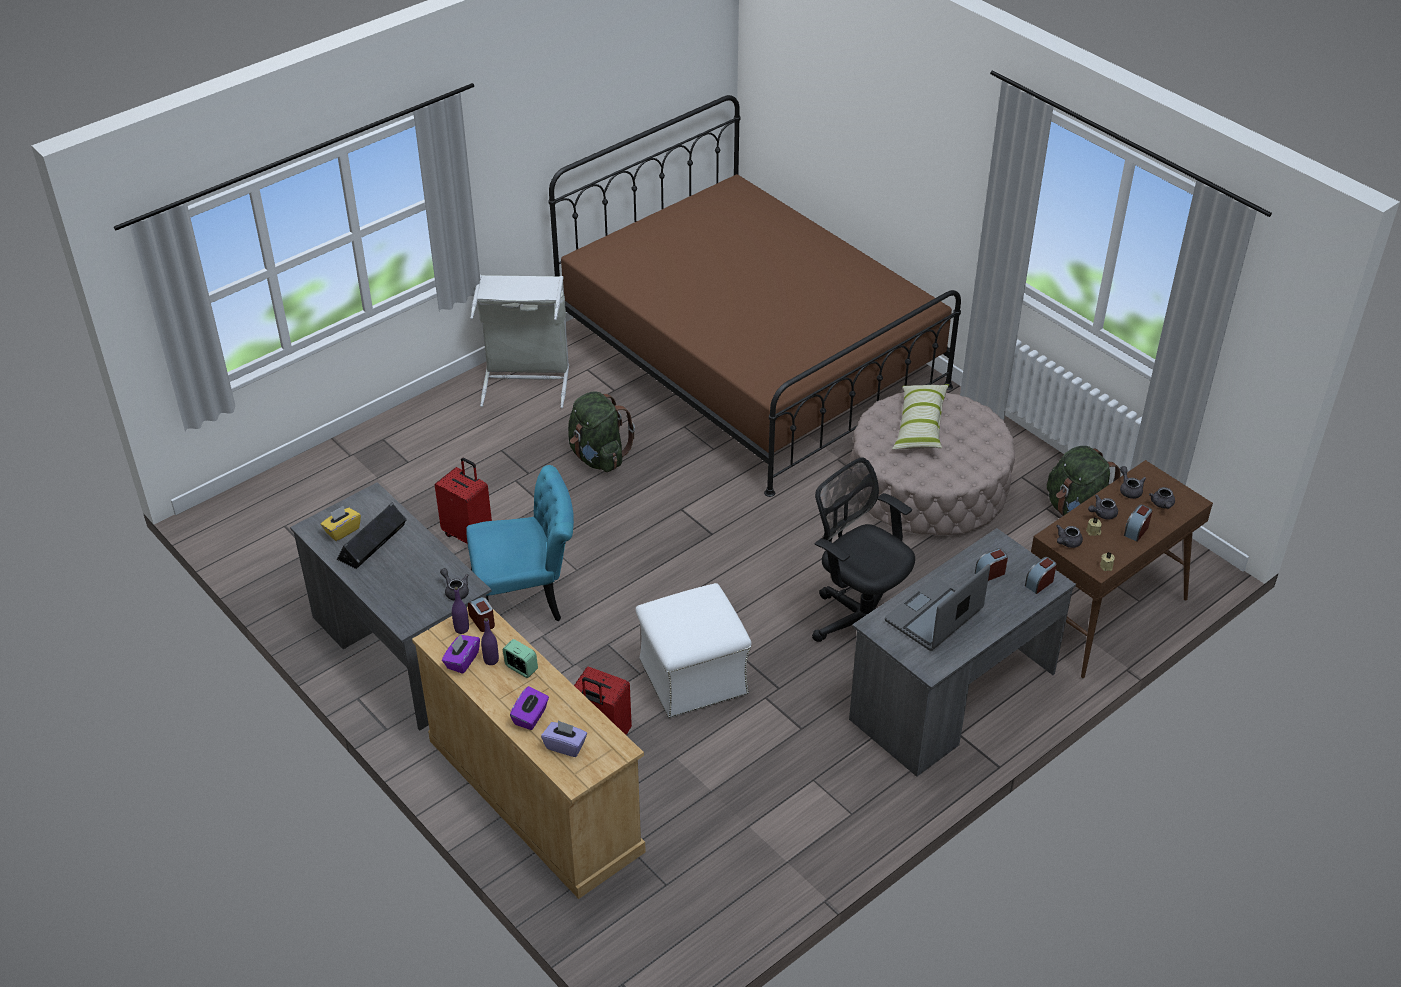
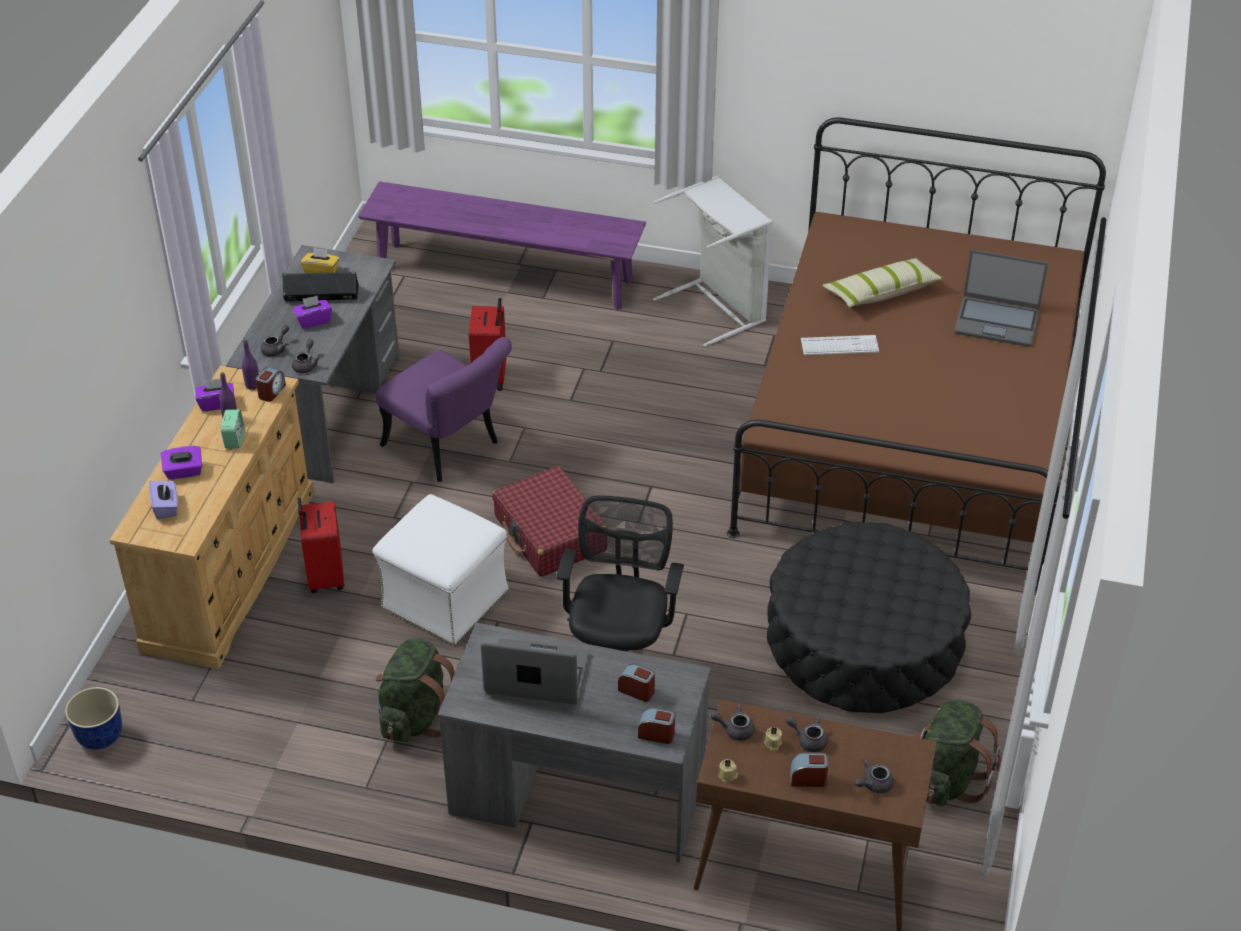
camera: 55 degrees right, 0 degrees up
(355, 469) = (504, 275): none -> purple bench
(402, 562) = (313, 321): none -> purple tissue box
(527, 597) = (449, 449): turquoise chair -> purple chair
(598, 457) = (665, 401): green backpack -> green backpack (416, 717)
(656, 967) = (99, 737): none -> planter
(679, 586) = (550, 534): none -> red suitcase
(719, 319) = (839, 346): none -> keyboard
(768, 243) = (996, 322): none -> laptop
(920, 425) = (878, 569): pillow -> pillow (882, 292)
(928, 485) = (864, 642): beige ottoman -> black ottoman
(1129, 489) = (871, 747): grey teapot -> grey teapot (276, 348)

